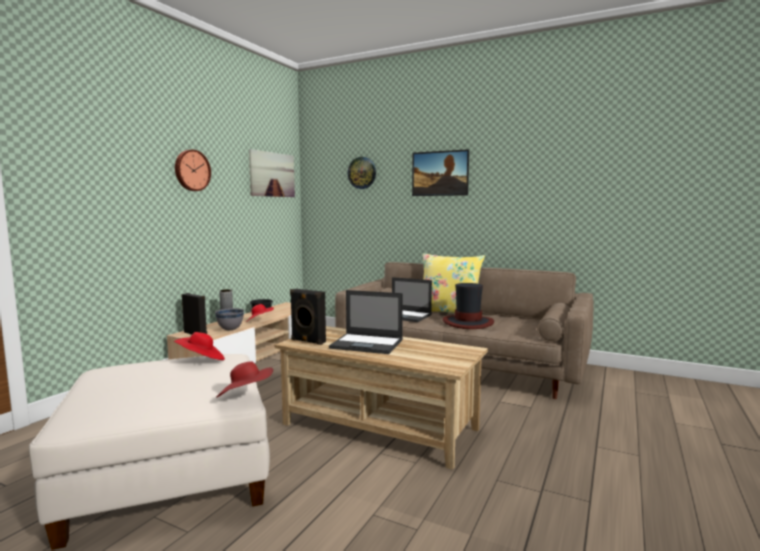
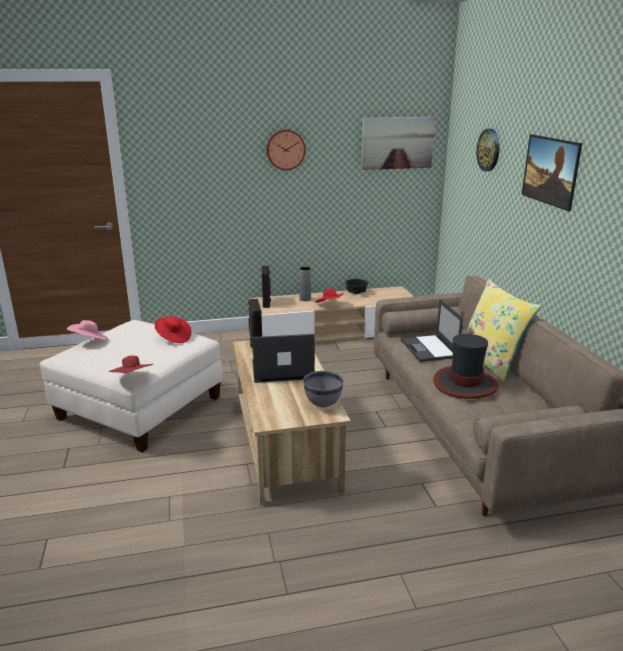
camera: 50 degrees right, 15 degrees up
(87, 395) = (89, 341): none -> pink hat
(230, 330) = (293, 307): grey bowl -> grey bowl (322, 404)
(367, 344) = (281, 370): laptop -> laptop turned 105 degrees clockwise

